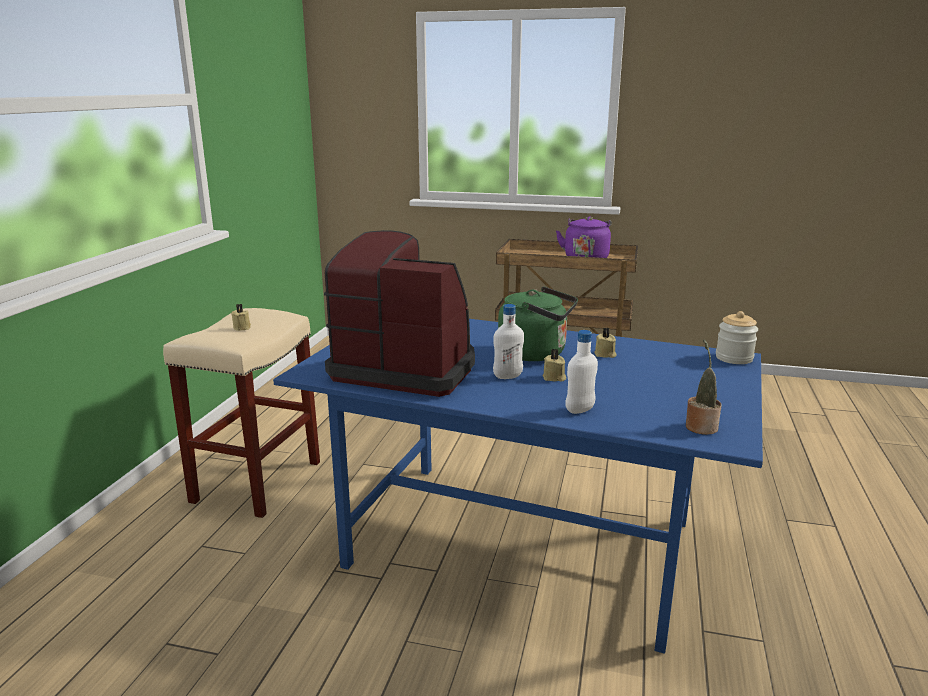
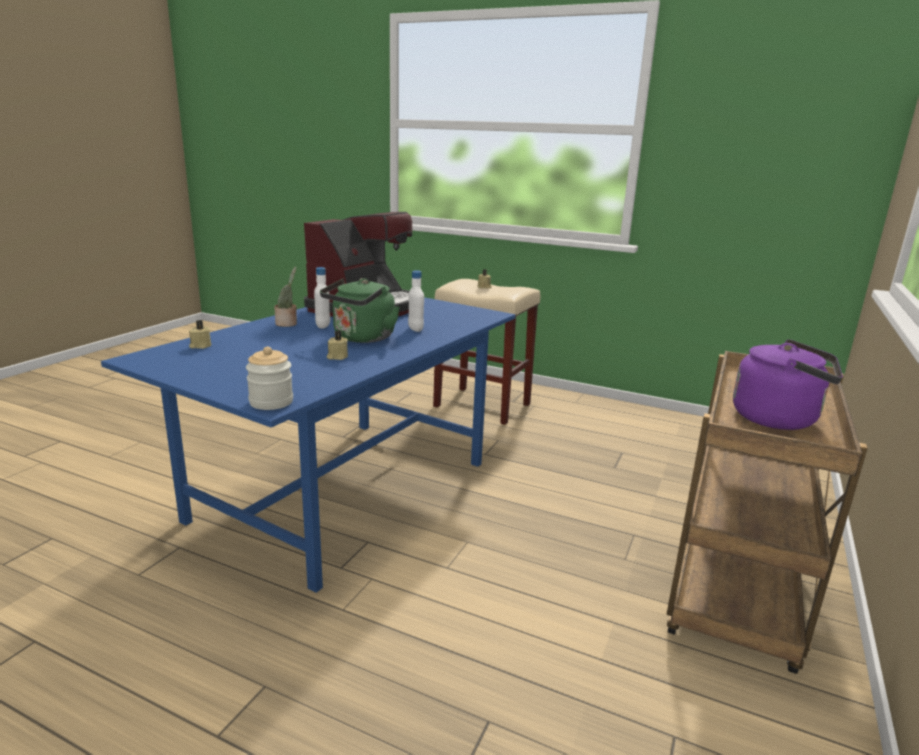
camera: 100 degrees right, 0 degrees up
(554, 378) = (305, 336): beige candle -> beige candle (200, 346)
(580, 410) = (242, 334): white bottle -> white bottle (415, 329)
(700, 426) = (168, 356): potted plant -> potted plant (287, 324)

